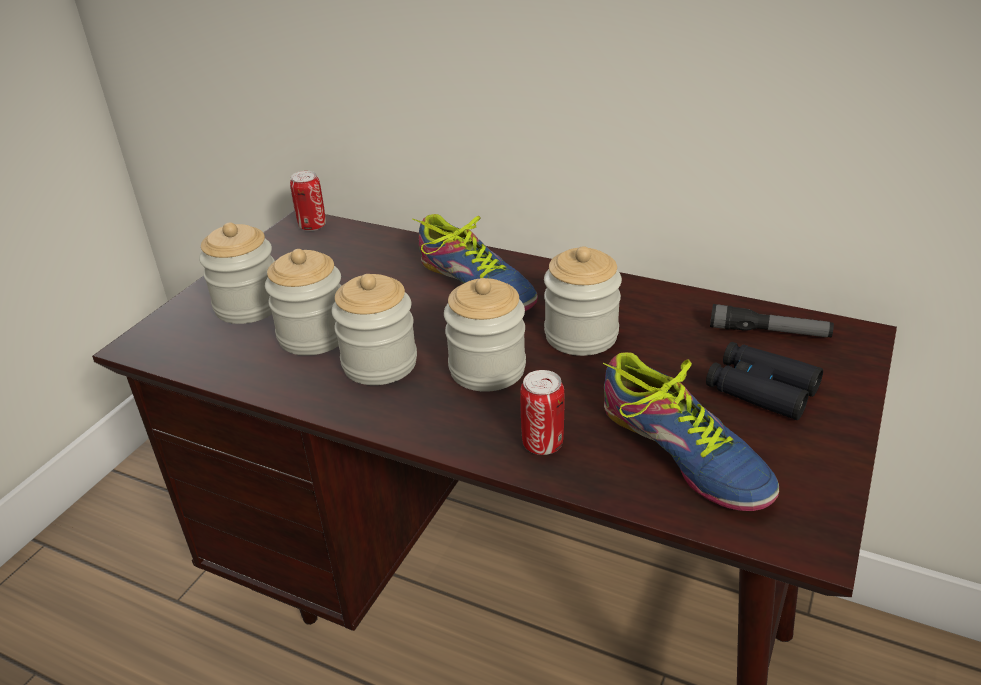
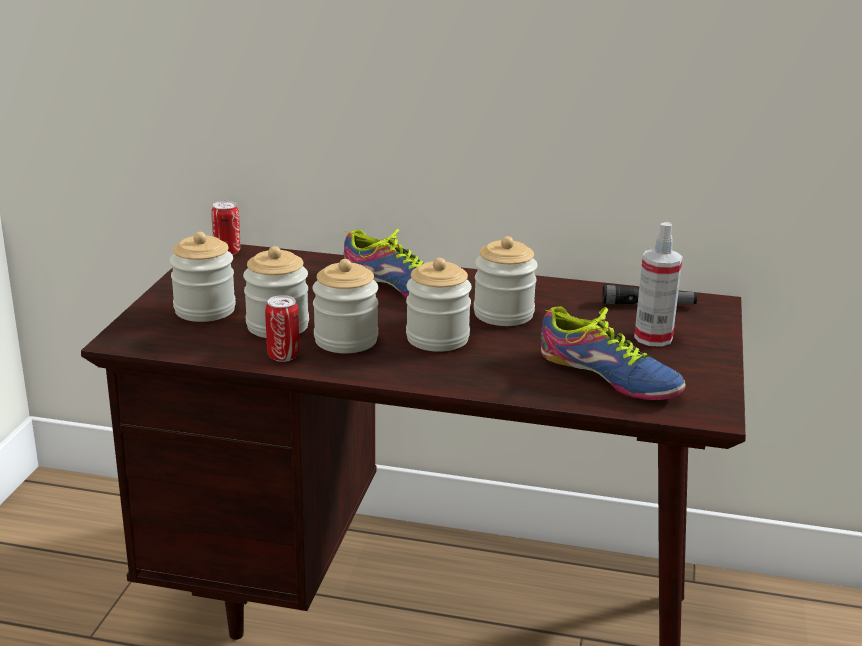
camera: 15 degrees left, 10 degrees down
(542, 444) = (502, 378): can -> can (283, 356)
(761, 389) = (653, 338): black binoculars -> spray bottle

